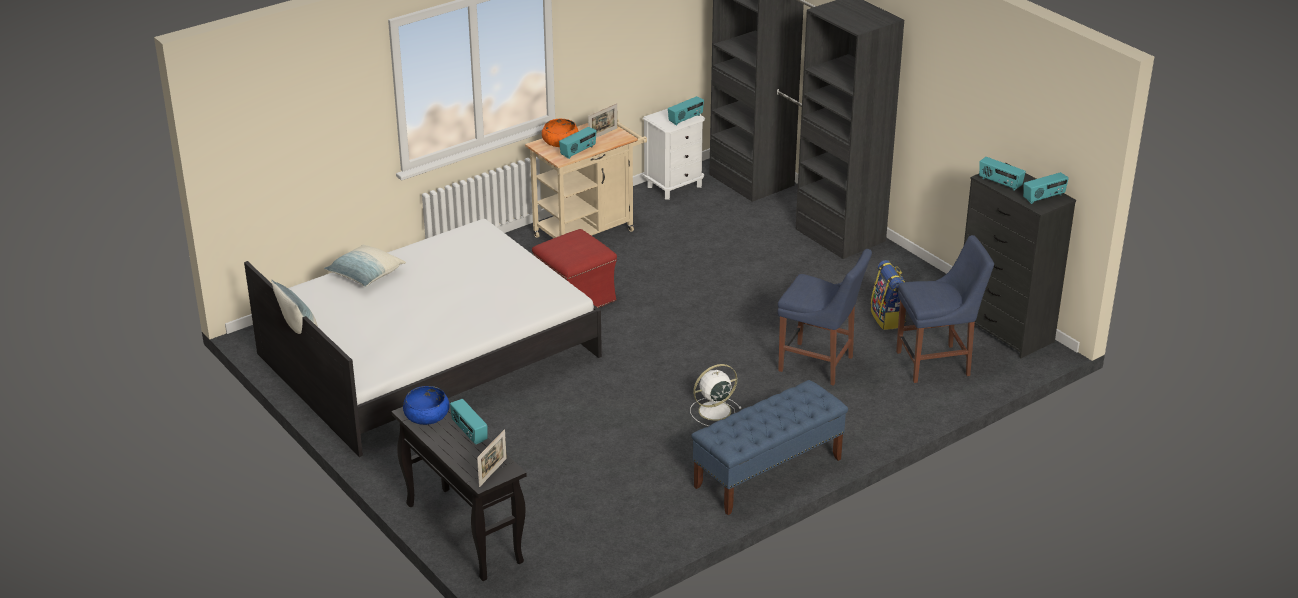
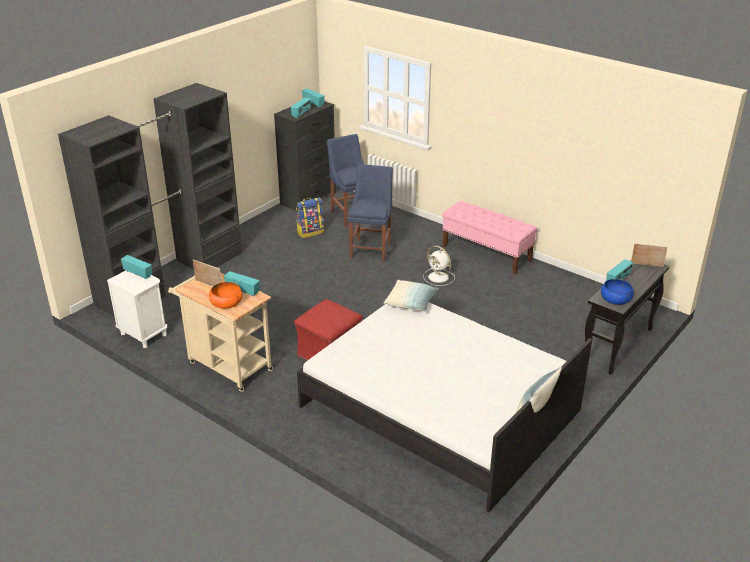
camera: 105 degrees left, 0 degrees up
(365, 275) = (425, 404): pillow -> pillow (411, 302)
(767, 473) = (486, 253): blue bench -> pink bench

